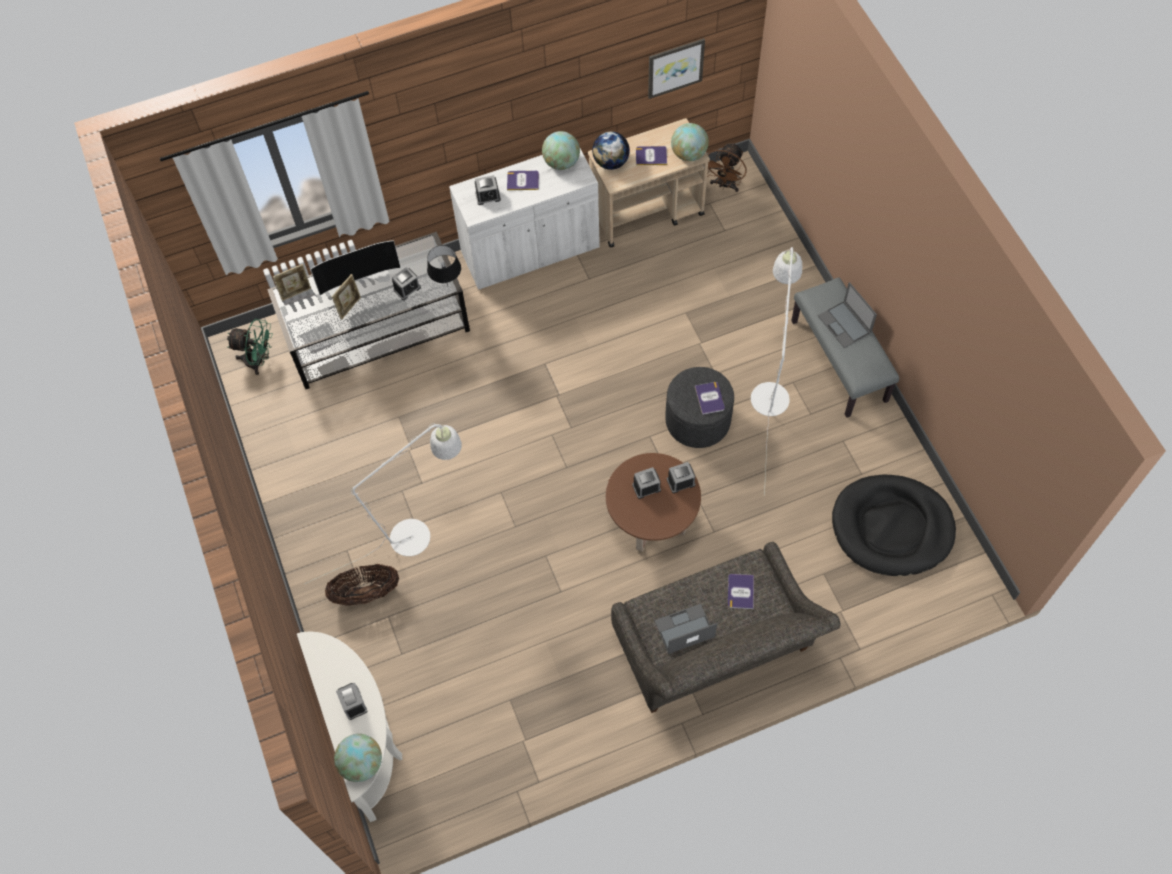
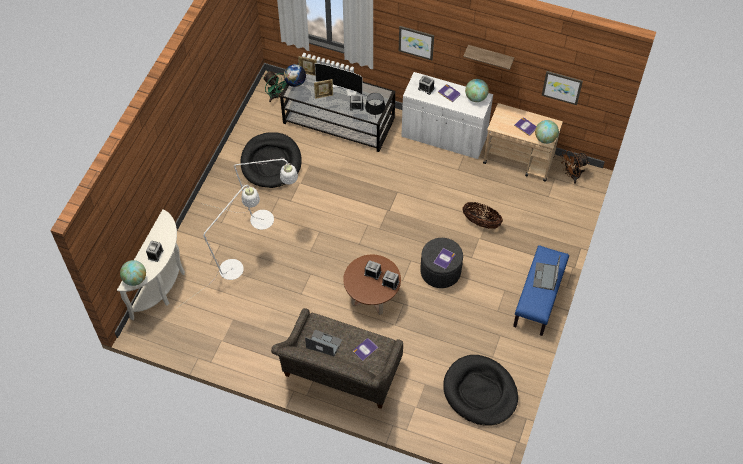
camera: 40 degrees right, 5 degrees down
(343, 452) = (271, 162): none -> black dog bed
(366, 593) = (221, 227): basket -> basket (481, 222)
(441, 138) = (416, 42): none -> picture
(560, 89) = (490, 57): none -> shelf
(610, 162) = (503, 115): globe -> globe (295, 82)
(770, 389) = (490, 285): white floor lamp -> white floor lamp (236, 265)
(840, 361) = (539, 299): grey bench -> blue bench

